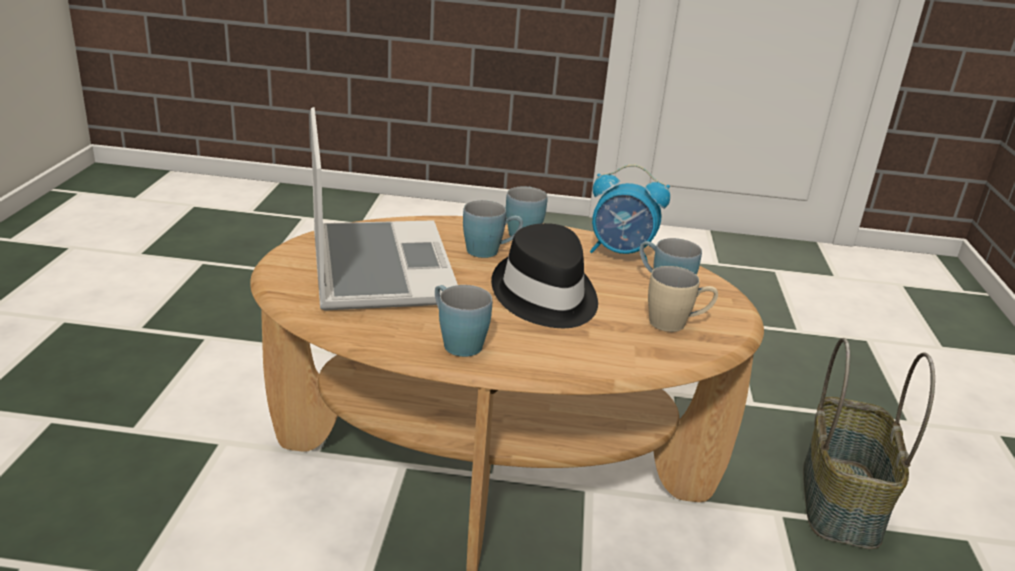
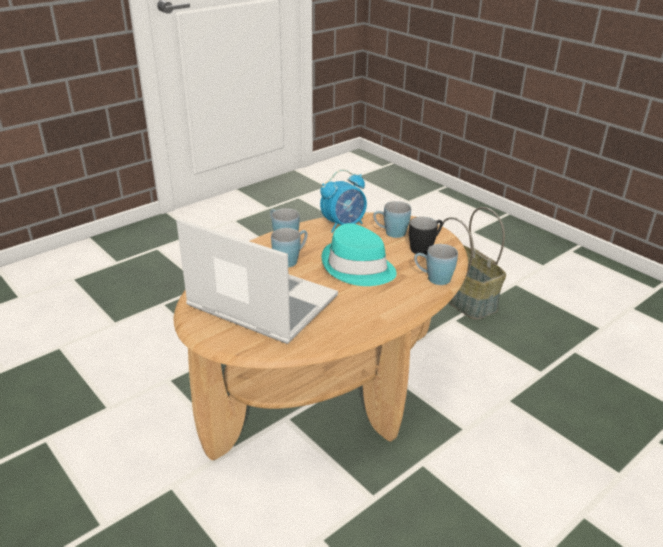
camera: 45 degrees left, 5 degrees up
(456, 341) = (369, 316): blue mug -> blue mug (433, 279)
(545, 296) = (357, 268): black hat -> turquoise hat
(676, 324) = (425, 248): beige mug -> black mug

